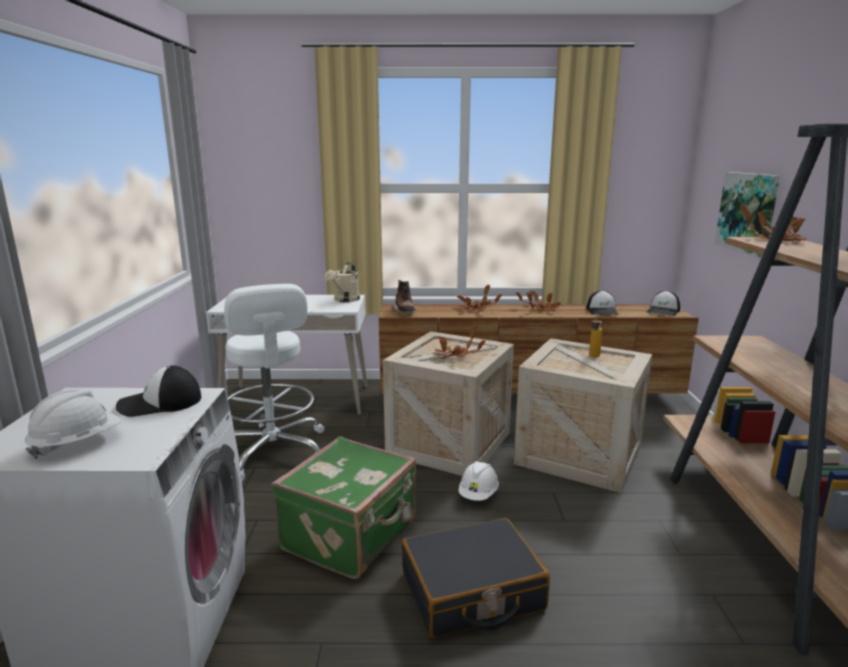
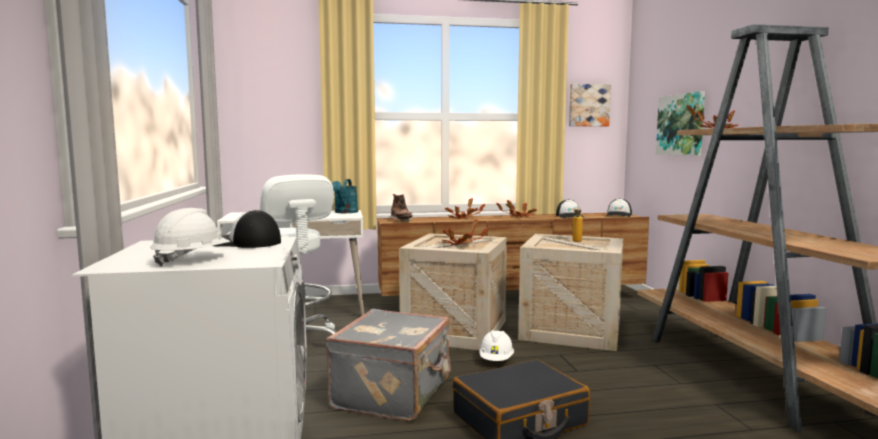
camera: 10 degrees left, 10 degrees down
(159, 403) = (245, 243): cap -> cap turned 45 degrees clockwise
(345, 300) = (345, 212): beige watering can -> turquoise watering can
(352, 535) = (394, 394): green suitcase -> grey suitcase
(641, 173) = (588, 105): none -> picture

